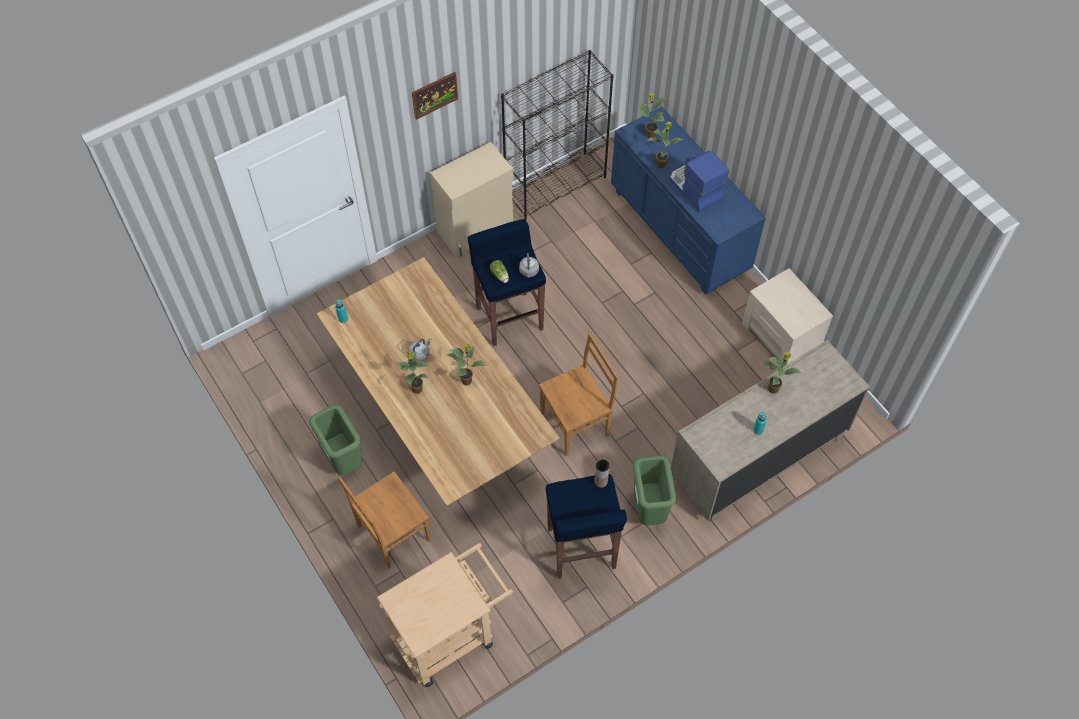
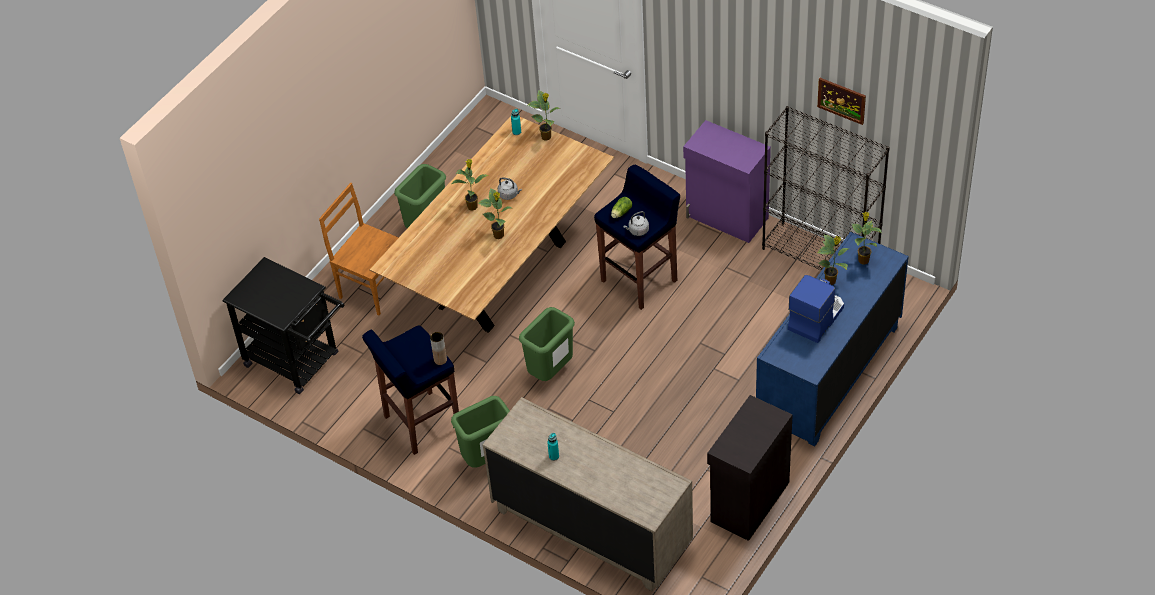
camera: 70 degrees right, 10 degrees down
(434, 95) = (721, 46): picture -> picture (841, 100)
(450, 634) = (298, 362): beige cart -> black cart
(476, 229) = (727, 218): beige cabinet -> purple cabinet
(576, 423) = (551, 372): brown chair -> green trash can
(773, 388) = (608, 454): potted plant -> potted plant (547, 137)
(781, 335) = (748, 501): beige nightstand -> black cabinet

